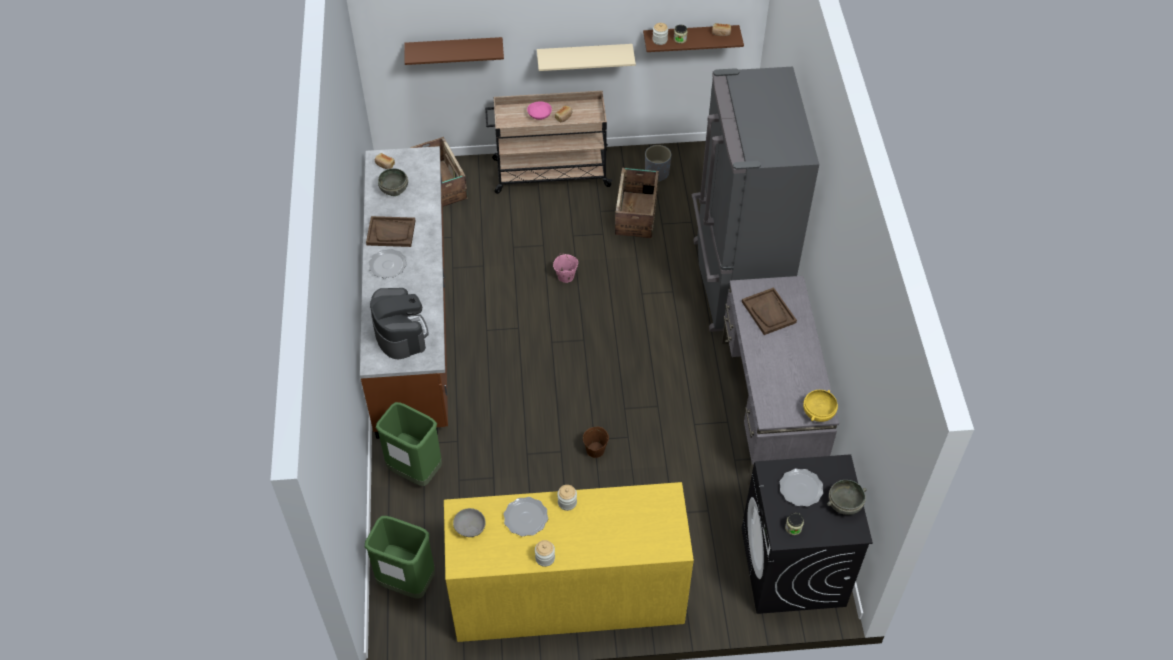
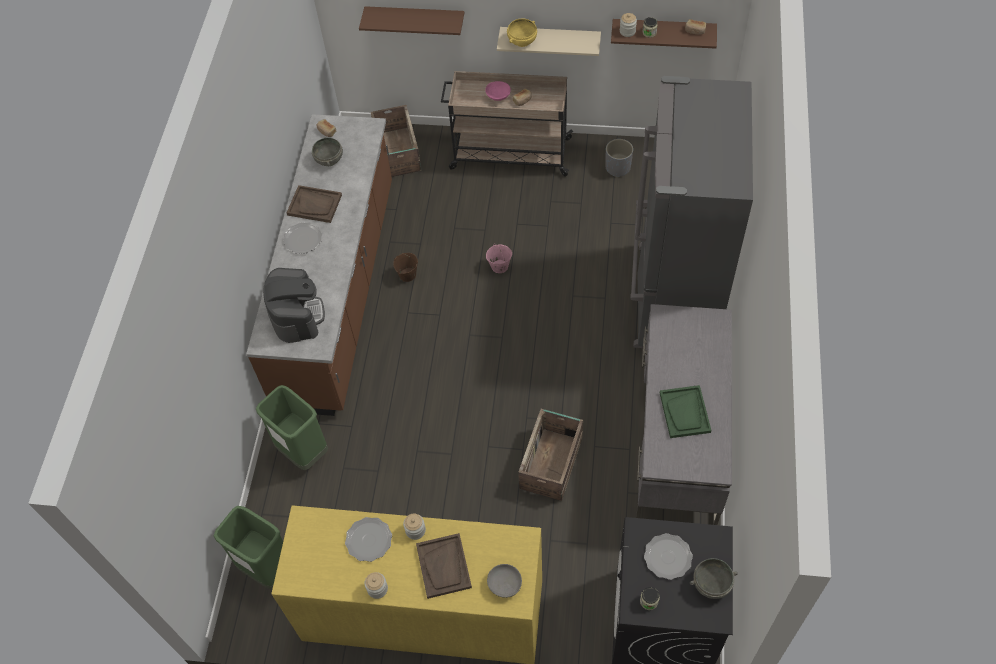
camera: 15 degrees right, 5 degrees up
(470, 527) = (310, 541): grey bowl -> grey bowl (505, 584)
(595, 450) = (486, 458): brown bucket -> brown bucket (407, 275)
(636, 213) = (587, 208): crate -> crate (552, 462)
(768, 312) = (684, 346): brown tray -> brown tray (444, 566)
(783, 369) = (685, 412): none -> green tray
(818, 412) = (711, 469): yellow bowl -> yellow bowl (522, 41)

